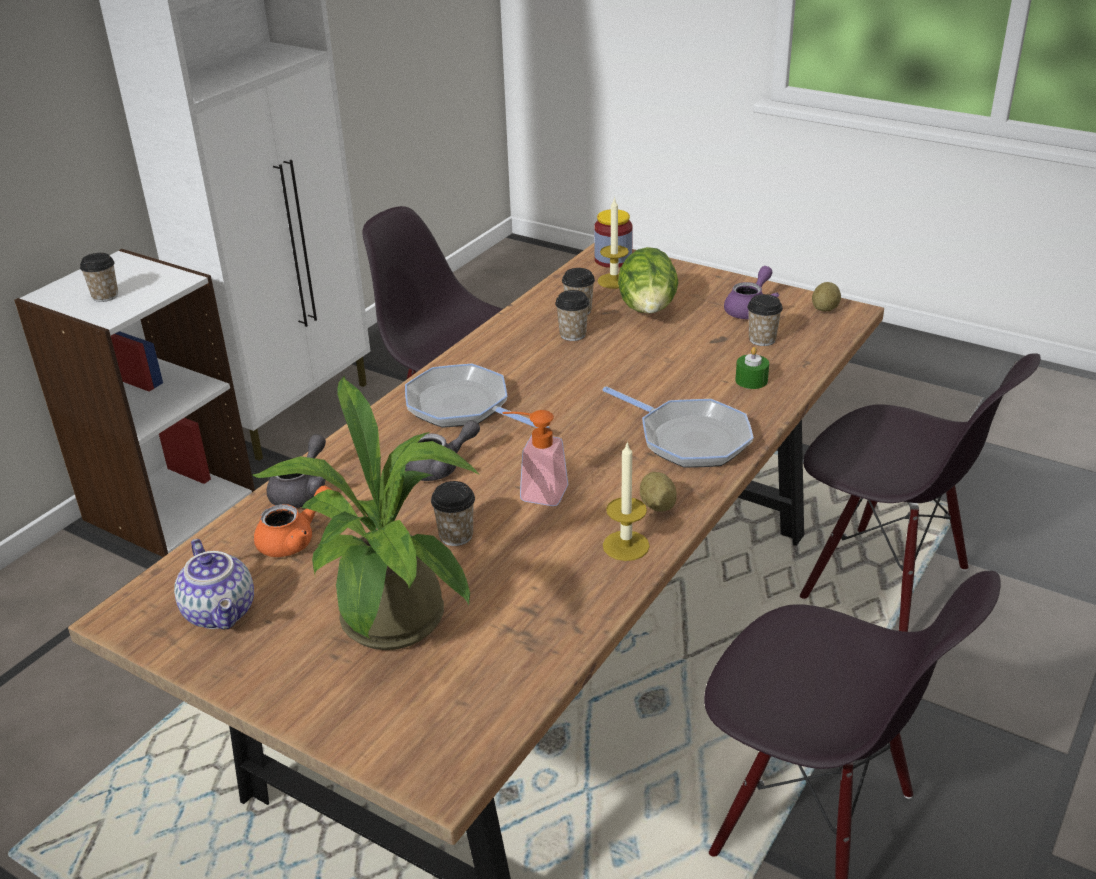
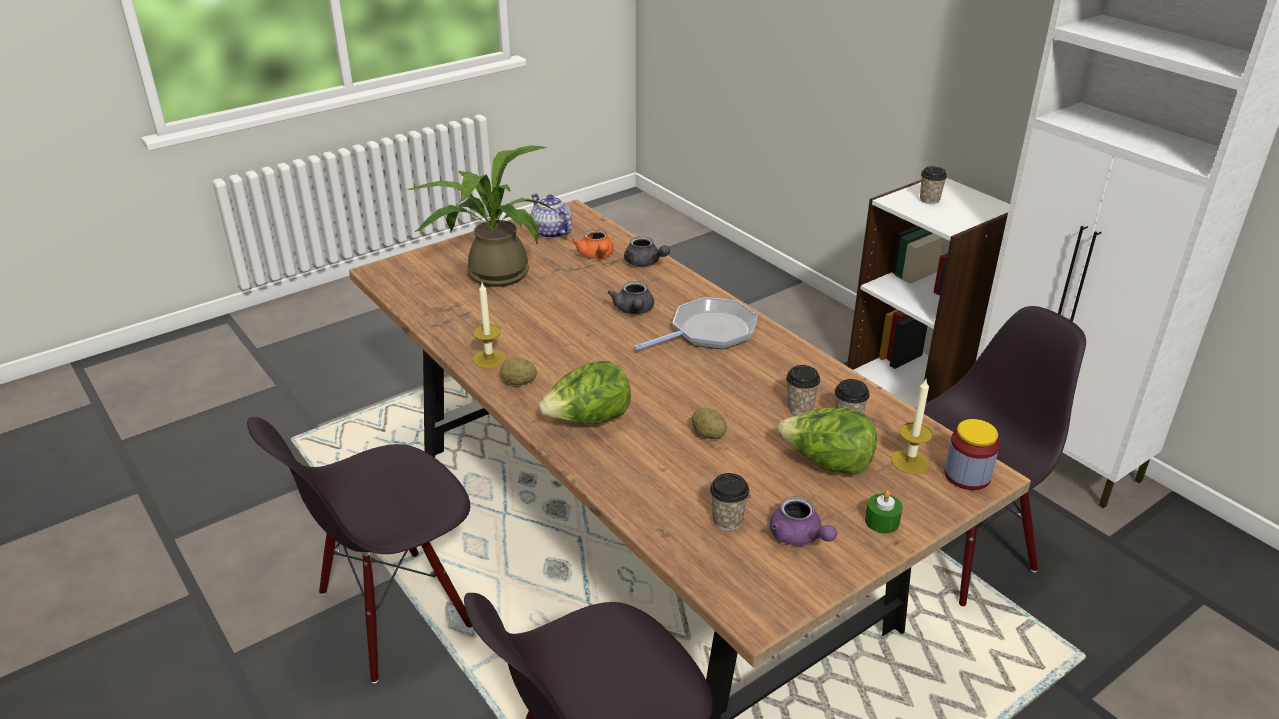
camera: 110 degrees right, 0 degrees up
(222, 612) = (550, 232): teapot -> teapot turned 60 degrees clockwise
(456, 536) = (555, 303): cup -> none
(535, 492) = (576, 339): soap dispenser -> none
(689, 439) = (588, 421): frying pan -> lettuce
(751, 380) = (654, 485): green candle -> green candle (882, 521)
(824, 309) = (772, 597): potato -> potato (708, 434)

